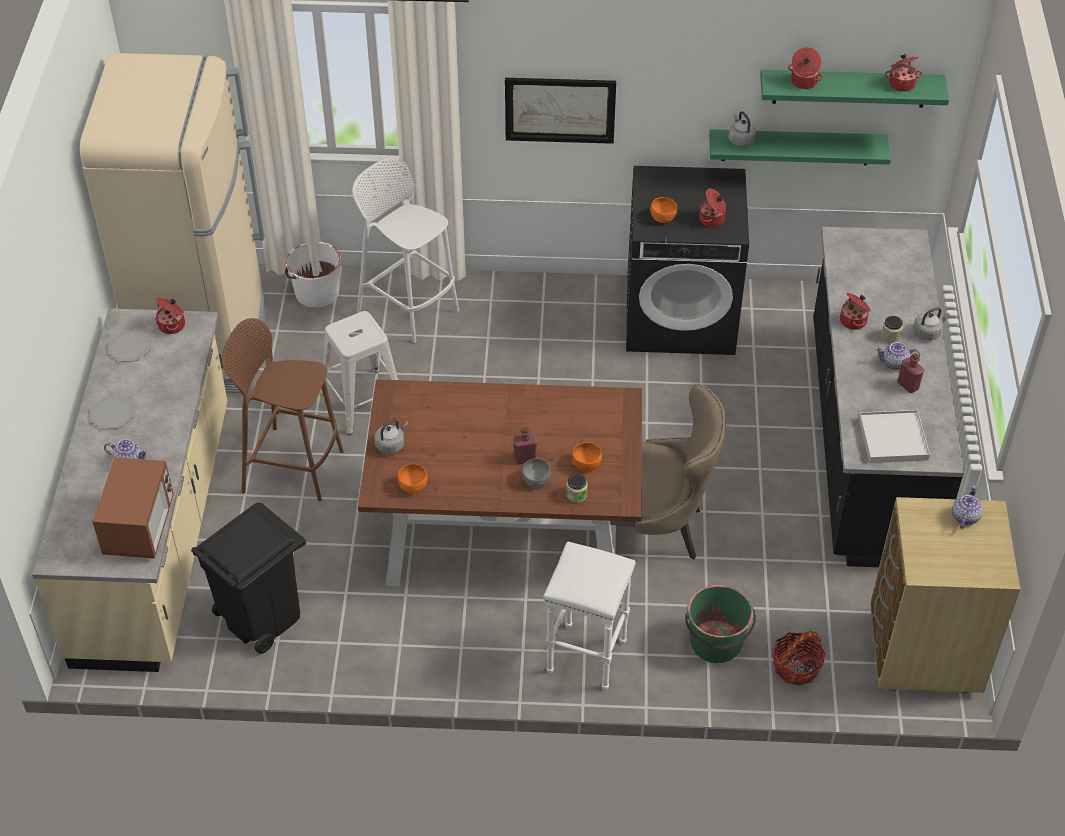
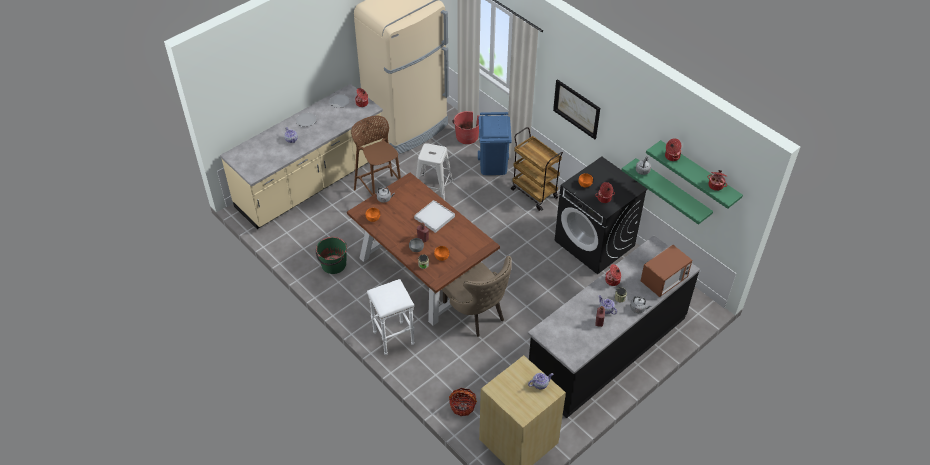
camera: 45 degrees right, 0 degrees up
(140, 527) = (267, 164): microwave -> microwave (663, 280)
(261, 617) = (308, 236): black trash can -> none
(316, 292) = (467, 136): white bucket -> red bucket
(409, 307) = (493, 165): white stool -> blue trash can
(518, 307) = (534, 194): none -> brown cart
(716, 643) = (445, 372): green bucket -> green bucket (333, 265)
(893, 439) = (563, 336): white tray -> white tray (434, 217)

